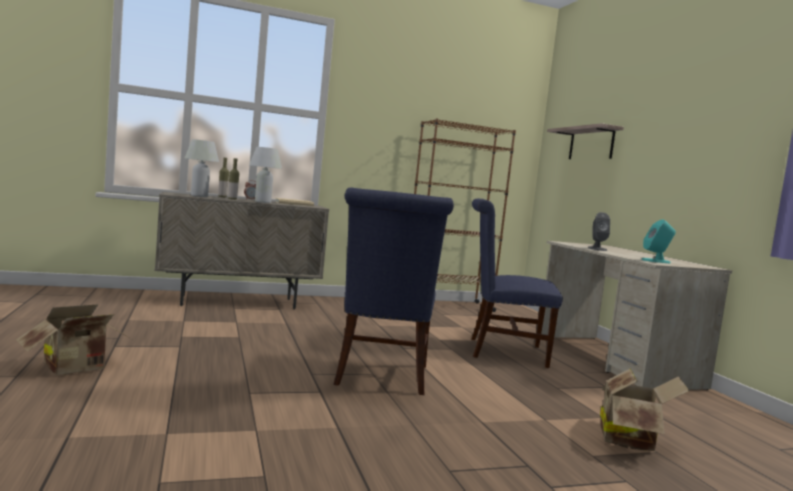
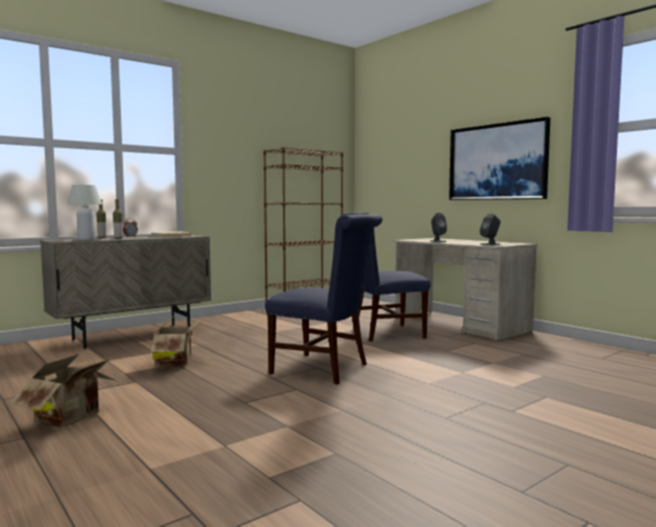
camera: 20 degrees left, 0 degrees up
(262, 202) = (148, 238): white table lamp -> none
(381, 377) = (325, 369): blue chair -> blue chair turned 45 degrees counterclockwise
(591, 144) = (404, 159): shelf -> none
(631, 439) = (523, 372): cardboard box -> cardboard box (177, 362)
(656, 261) = (490, 244): turquoise speaker -> grey speaker
(696, 154) = (497, 162): none -> picture

